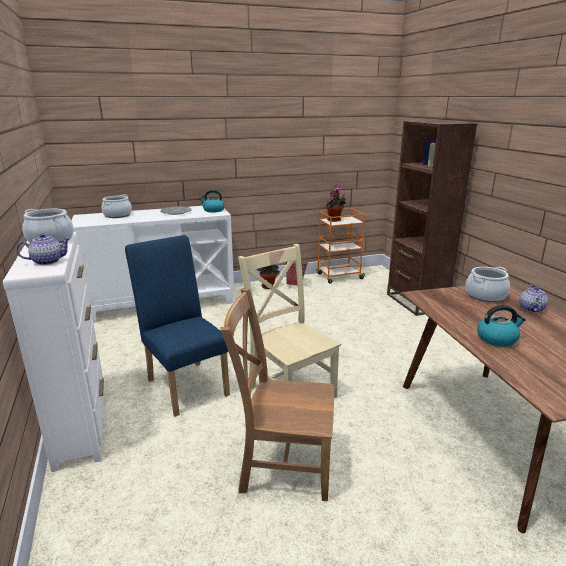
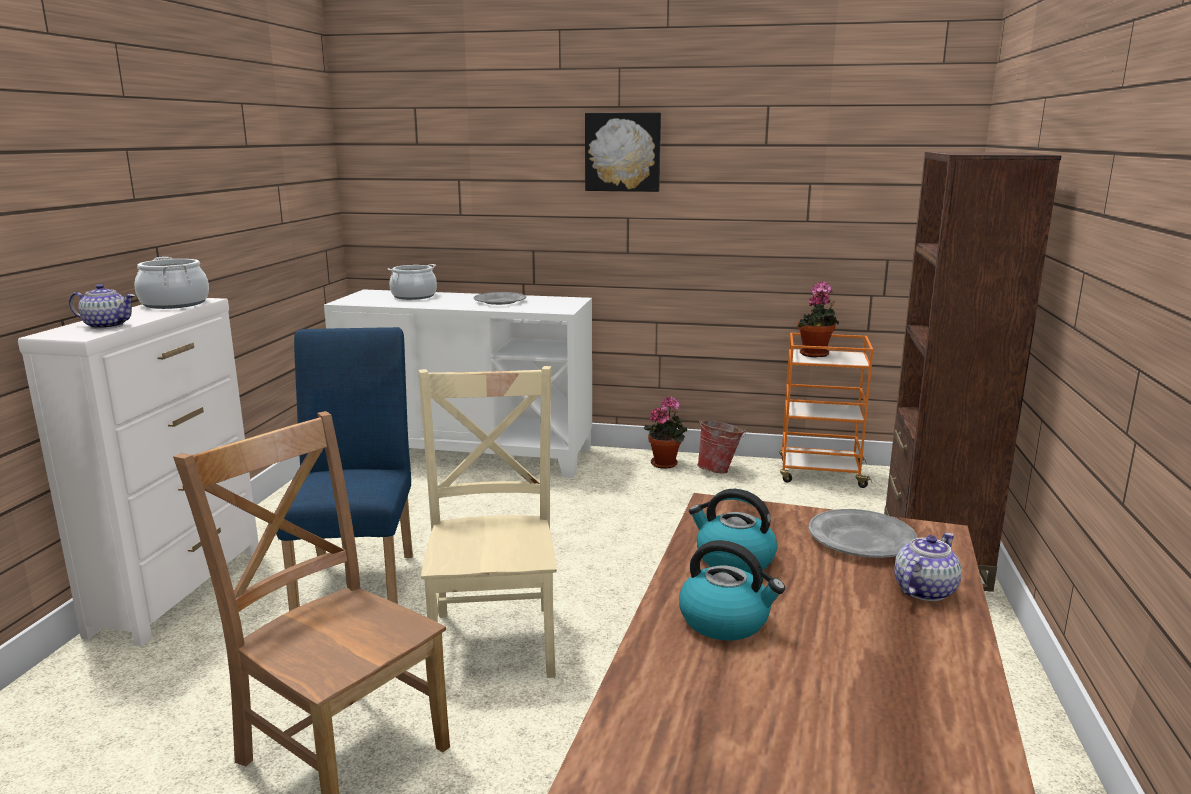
camera: 30 degrees right, 5 degrees down
(213, 210) = (560, 305): kettle -> kettle (733, 560)
(231, 122) = (623, 152): none -> picture
(485, 295) = (861, 539): cooking pot -> grey plate

